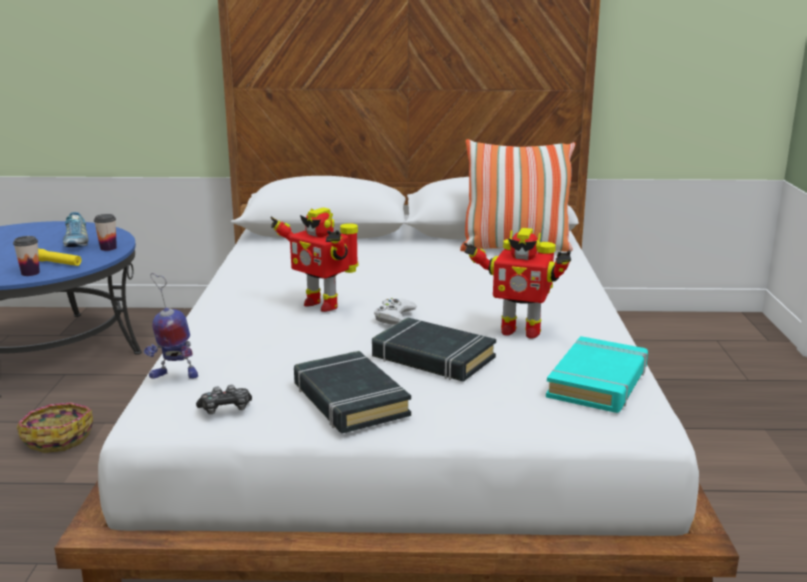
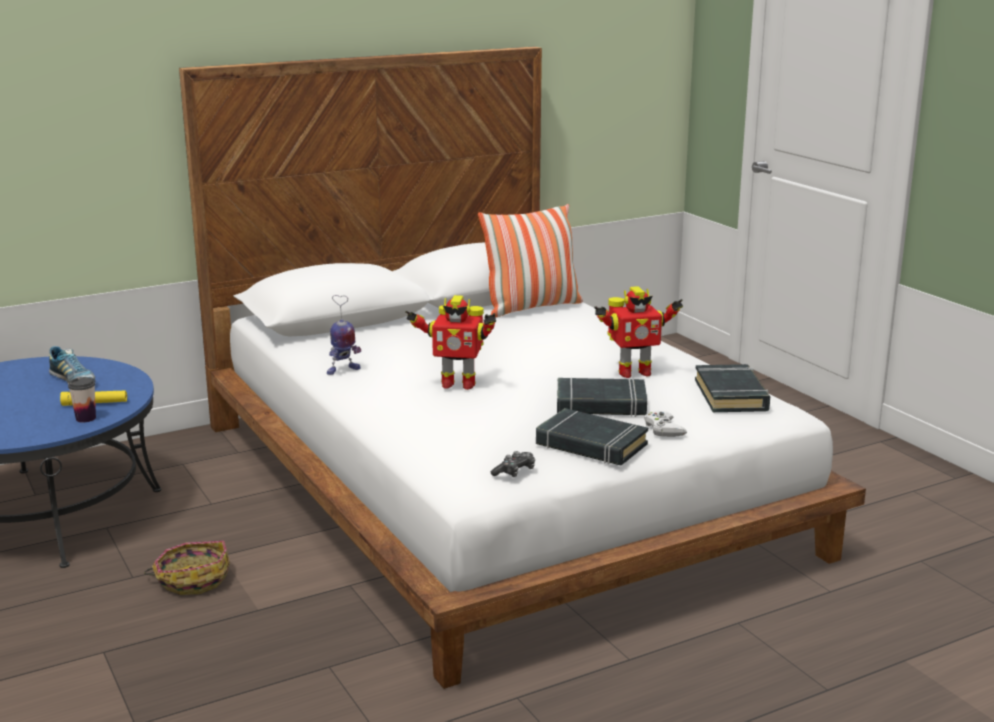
camera: 30 degrees left, 0 degrees up
(108, 248) = (121, 379): cup -> none
(174, 375) = (436, 460): toy robot -> toy robot (342, 370)
(394, 316) = (530, 381): white game controller -> white game controller (663, 429)
(598, 382) = (731, 395): turquoise book -> black book

